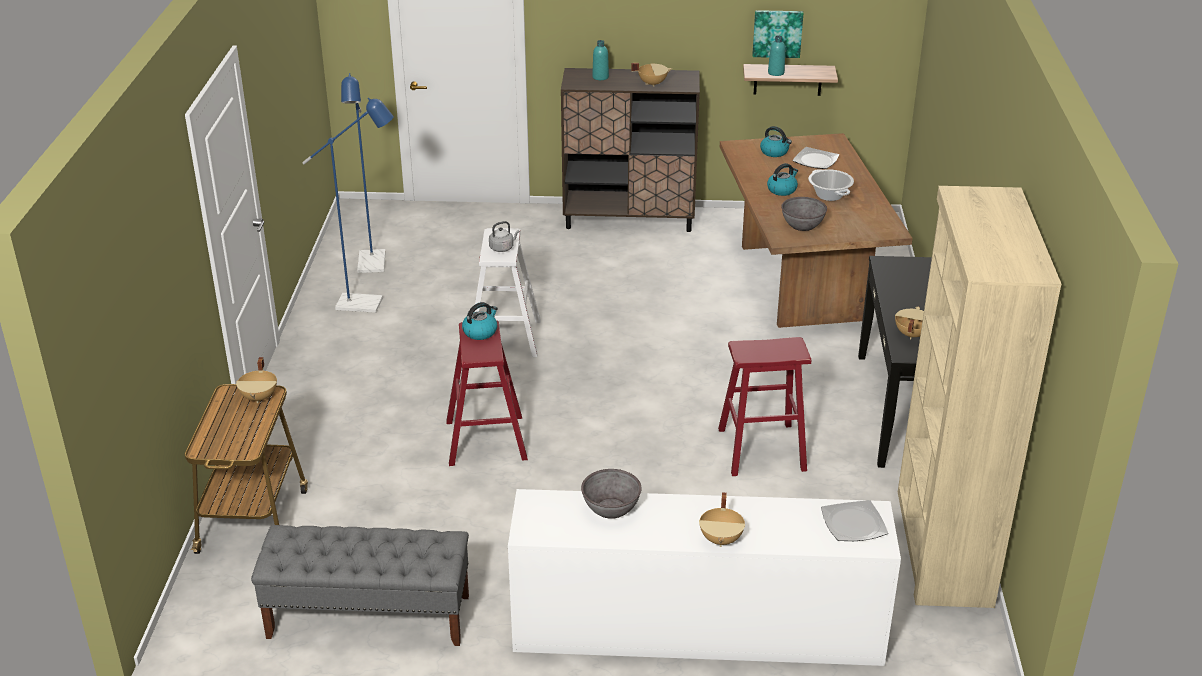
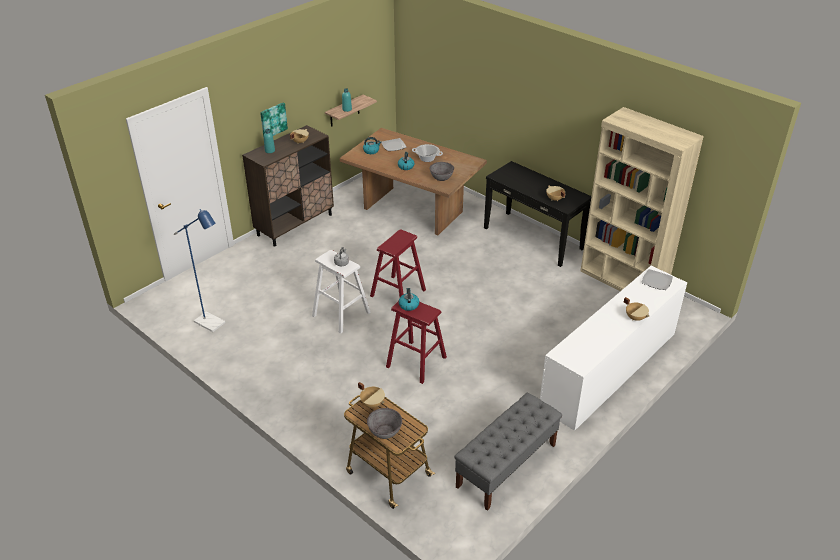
camera: 50 degrees left, 5 degrees up
(368, 304) = (248, 343): blue floor lamp -> none
(611, 508) = (586, 335): grey bowl -> grey bowl (384, 431)
(761, 449) = (516, 288): red stool -> red stool (398, 293)
(777, 33) = (337, 88): picture -> picture (273, 120)

